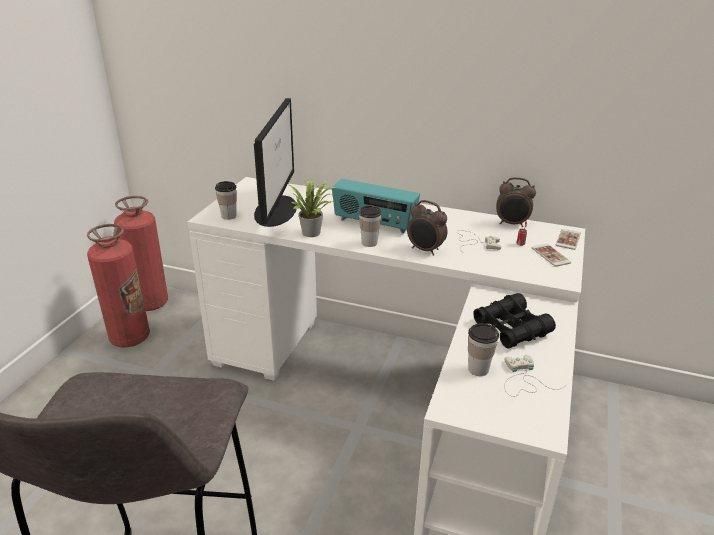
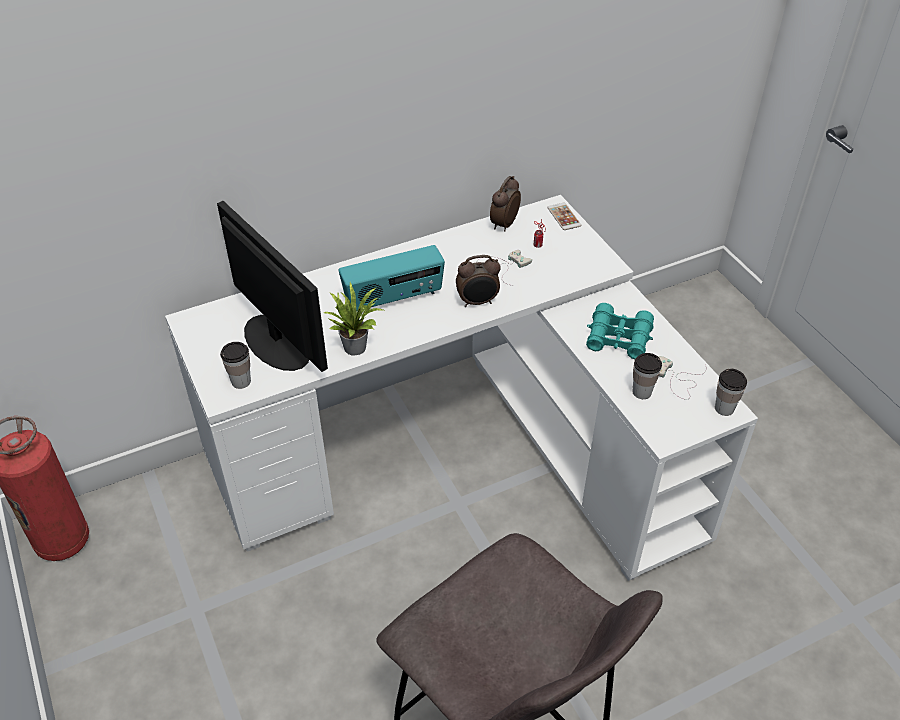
camera: 45 degrees left, 15 degrees up
(130, 337) = (105, 595): fire extinguisher -> none
(369, 243) = (422, 324): cup -> cup (724, 408)
(511, 224) = (503, 224): alarm clock -> alarm clock turned 150 degrees clockwise
(511, 328) = (618, 338): black binoculars -> turquoise binoculars
(550, 255) = (572, 244): phone -> none

